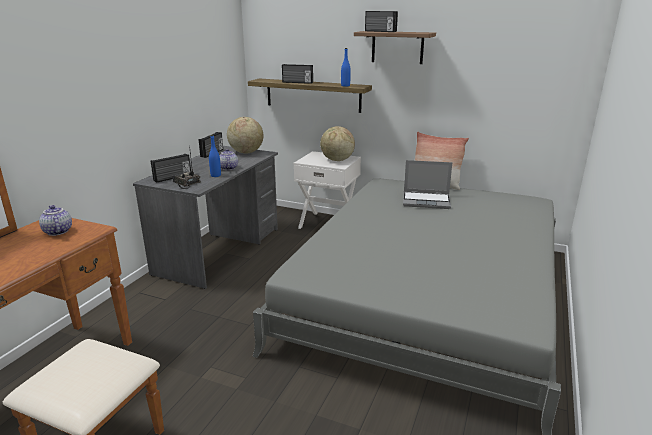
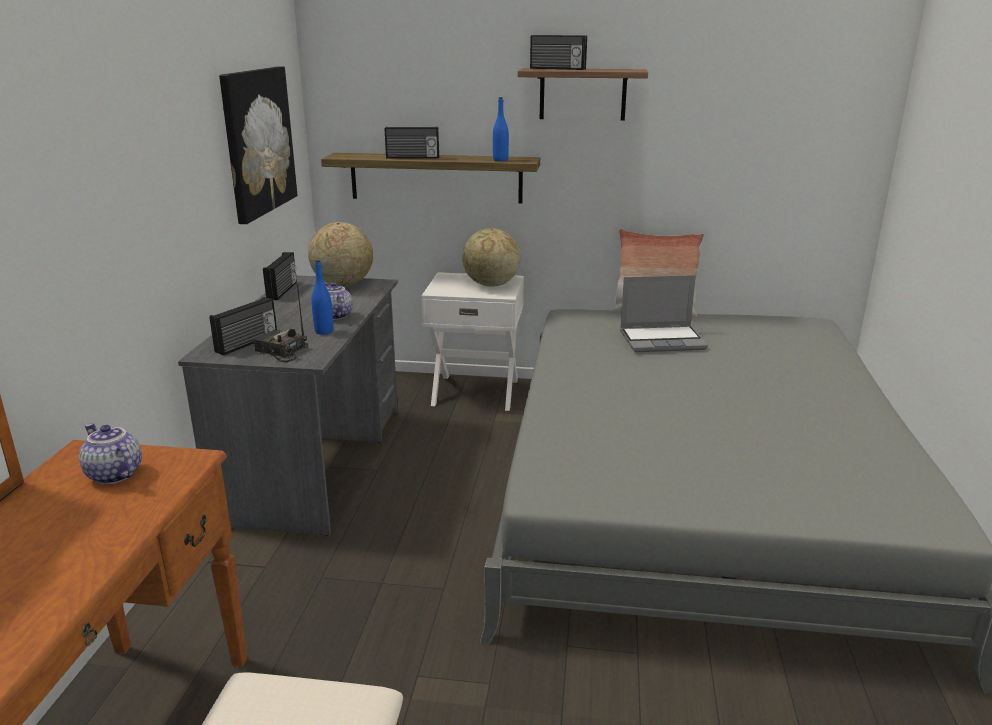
camera: 15 degrees left, 0 degrees up
(204, 69) = (257, 142): none -> picture

